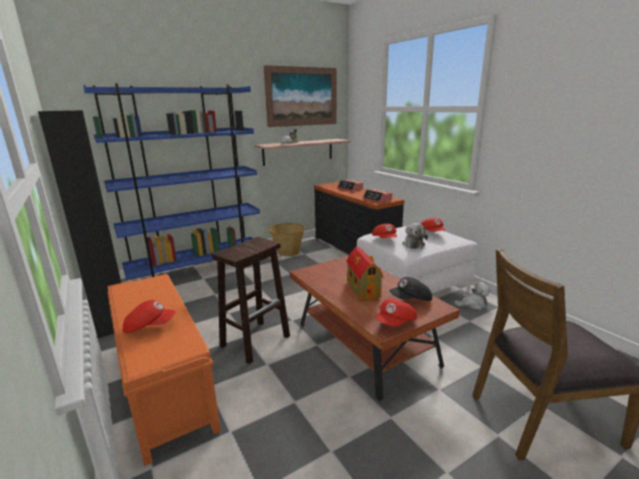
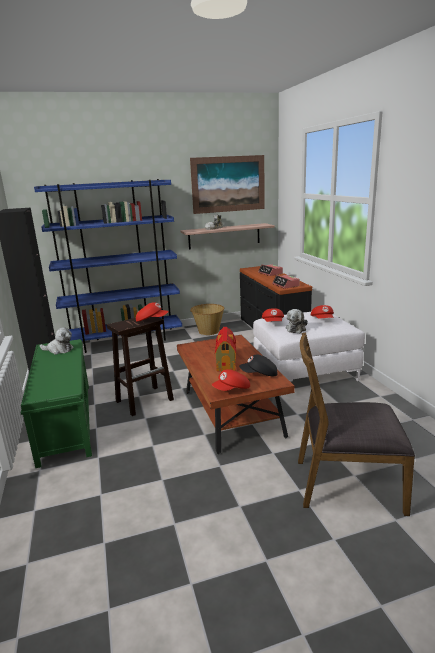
camera: 15 degrees right, 0 degrees up
(150, 326) = (51, 374): red cap -> red cap (152, 320)
(163, 382) = (66, 420): orange bench -> green bench
(473, 304) = (354, 391): plush toy -> plush toy (59, 350)

